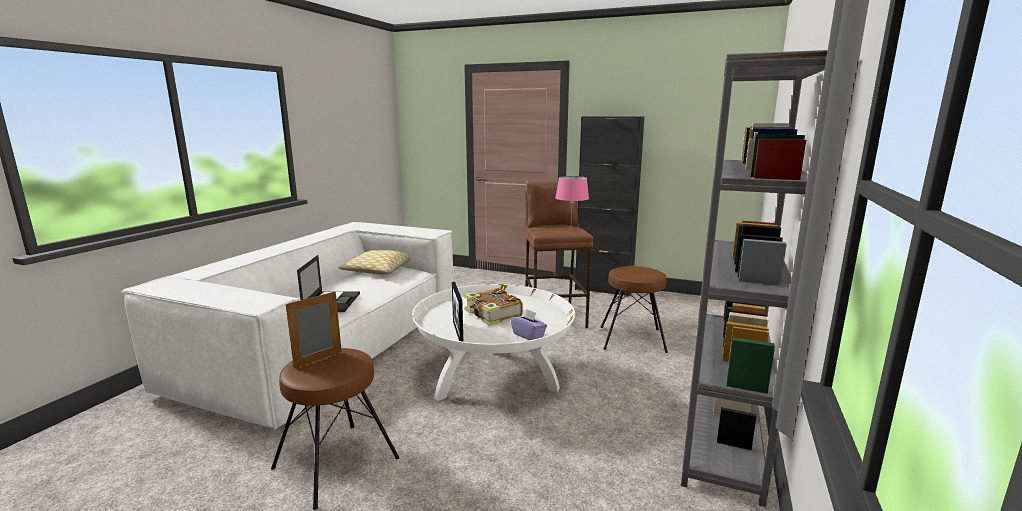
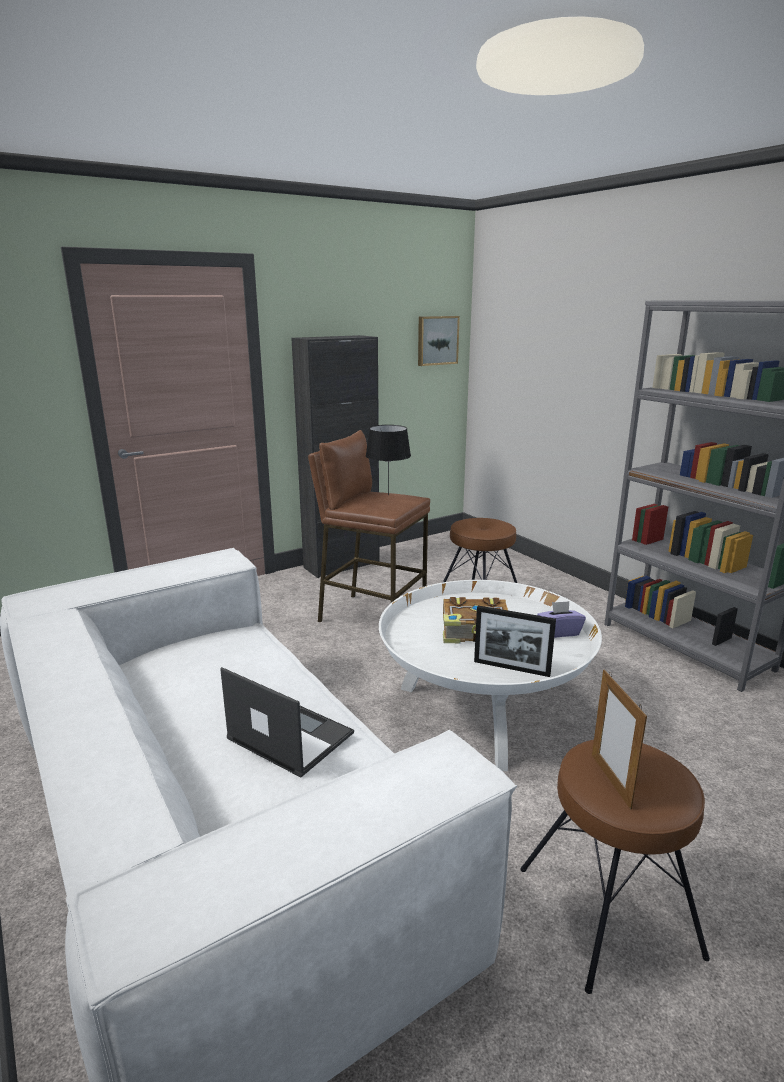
camera: 55 degrees left, 5 degrees up
(377, 270) = (184, 660): pillow -> none
(570, 228) = (388, 495): pink table lamp -> black table lamp
(729, 123) = (437, 340): none -> picture

